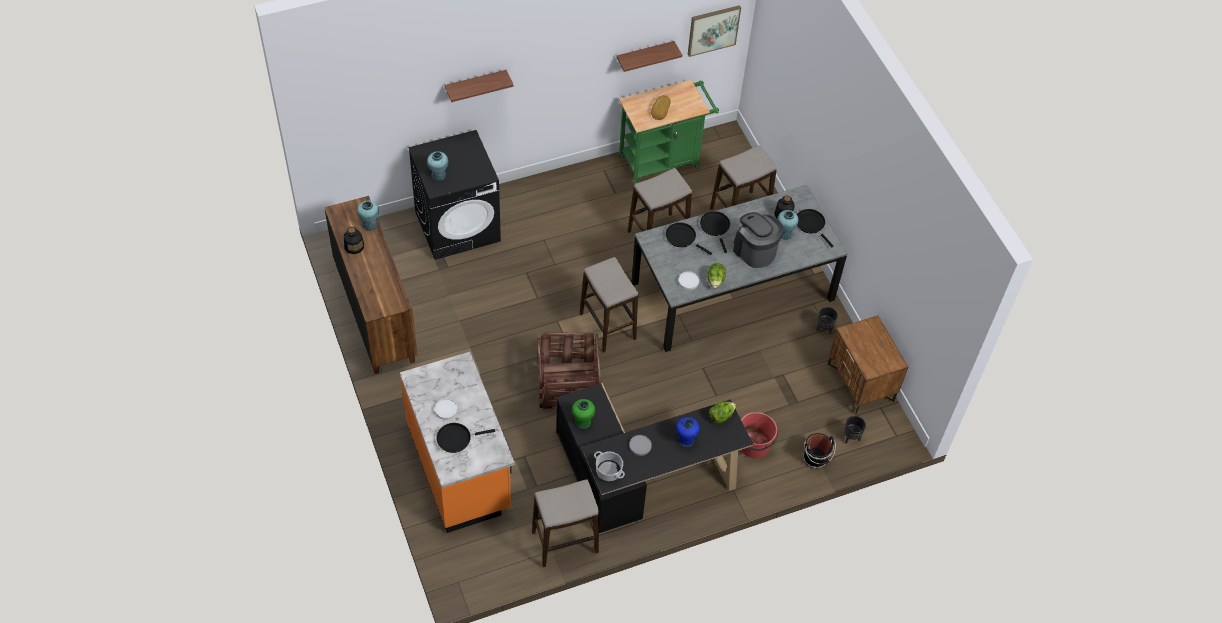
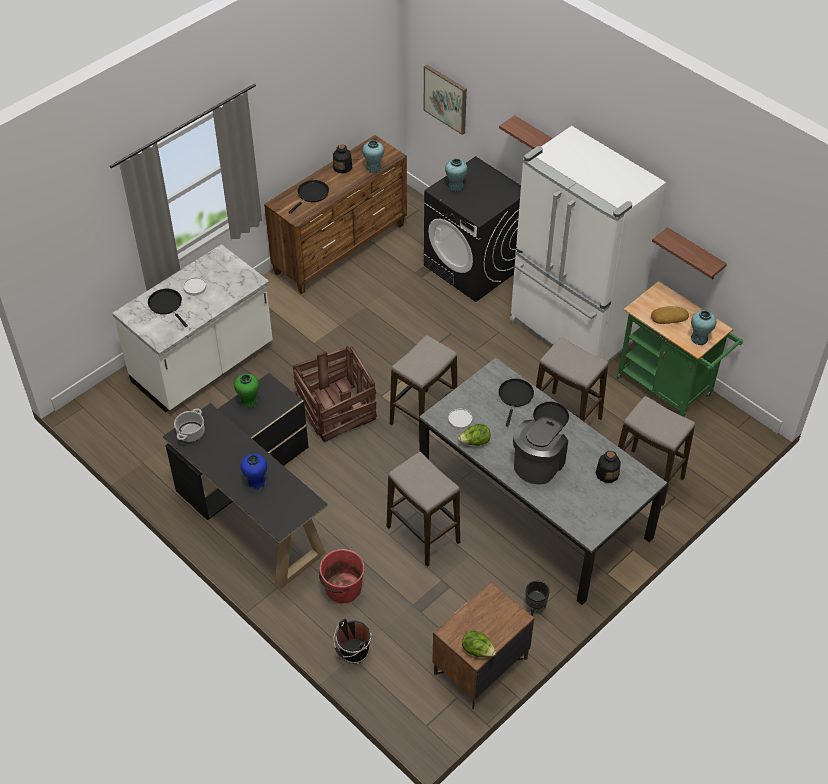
camera: 70 degrees right, 5 degrees down
(460, 467) = (203, 365): orange counter -> white counter
(565, 542) = (155, 469): stool -> stool (423, 535)
(571, 194) = (571, 333): none -> white fridge
(640, 446) = (232, 447): grey plate -> none
(713, 30) = (769, 288): picture -> picture (446, 99)
(721, 416) = (301, 502): lettuce -> lettuce (477, 650)
(784, 234) = (580, 483): turquoise vase -> turquoise vase (699, 338)
(811, 224) = (610, 503): black frying pan -> black frying pan (311, 194)
(851, 438) = (399, 679): black planter -> none

